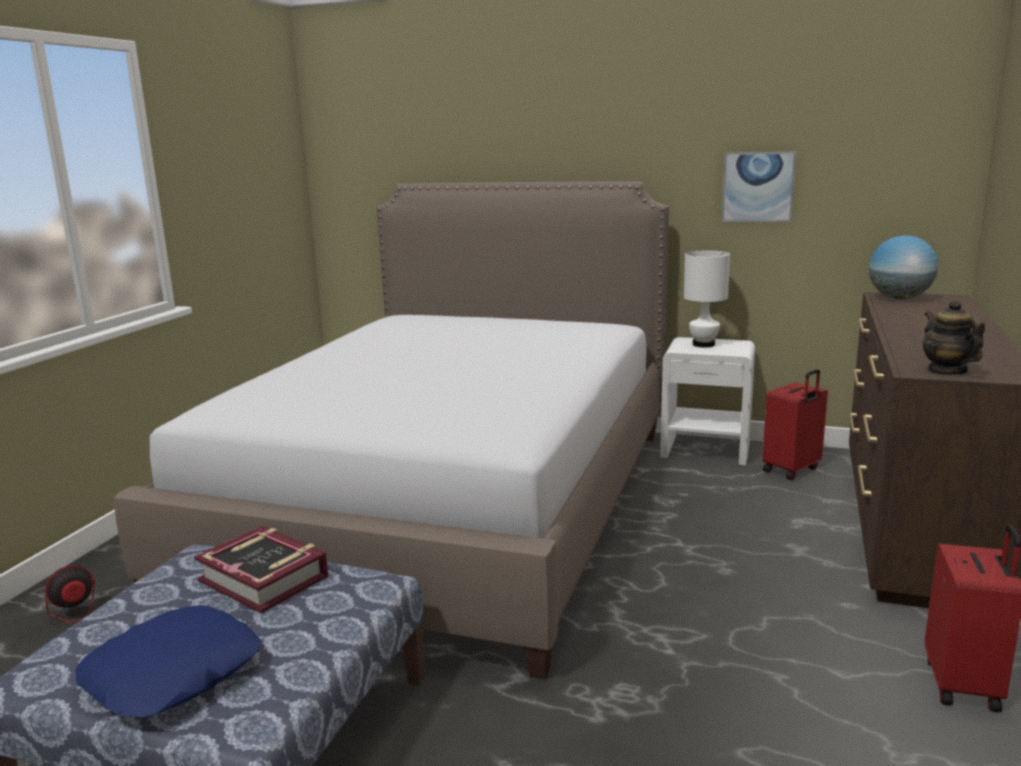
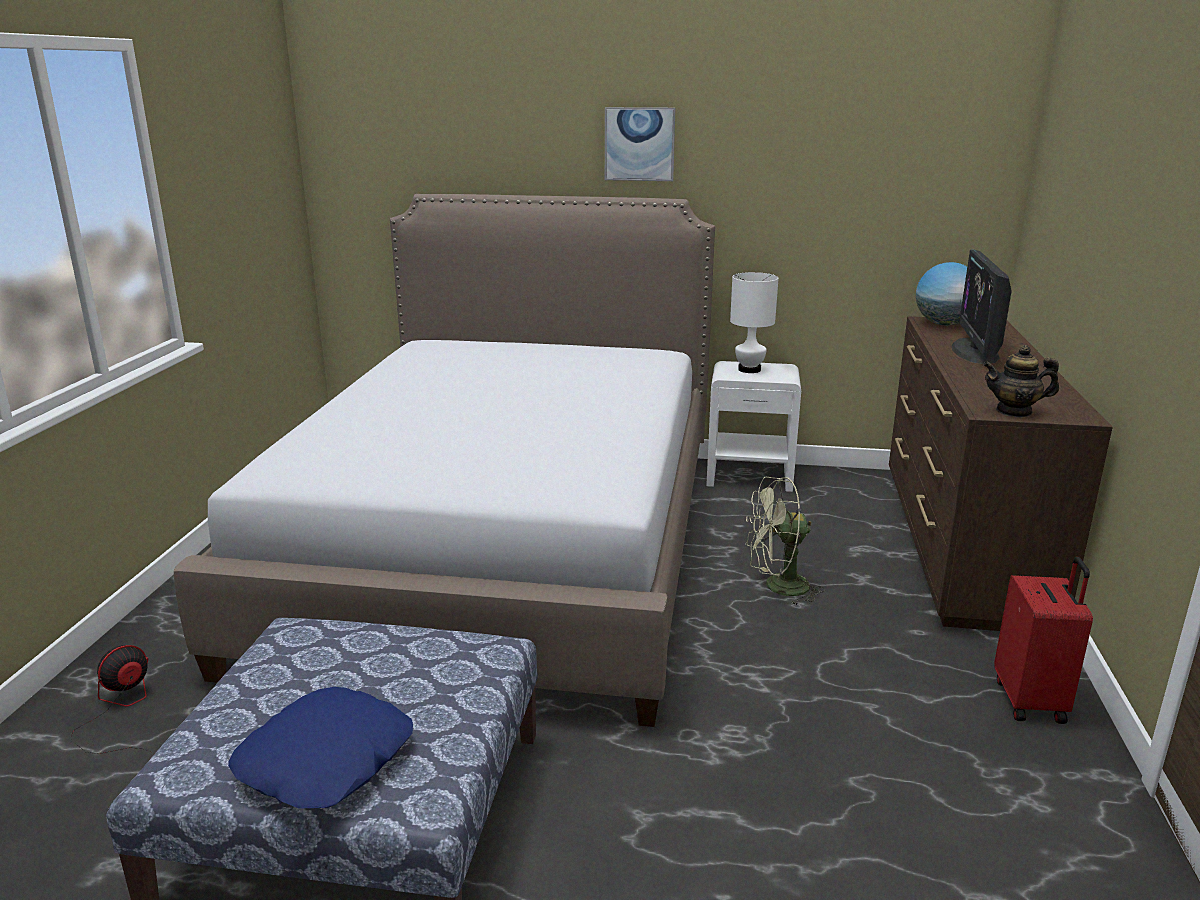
camera: 10 degrees left, 5 degrees up
(264, 578) = (377, 651): book -> none
(708, 553) = (777, 587): none -> green fan
(758, 187) = (805, 207): picture -> picture (639, 144)
(792, 470) = (838, 495): red suitcase -> none
(924, 320) = (975, 351): none -> monitor
(946, 371) = (1014, 411): teapot -> teapot turned 60 degrees counterclockwise

